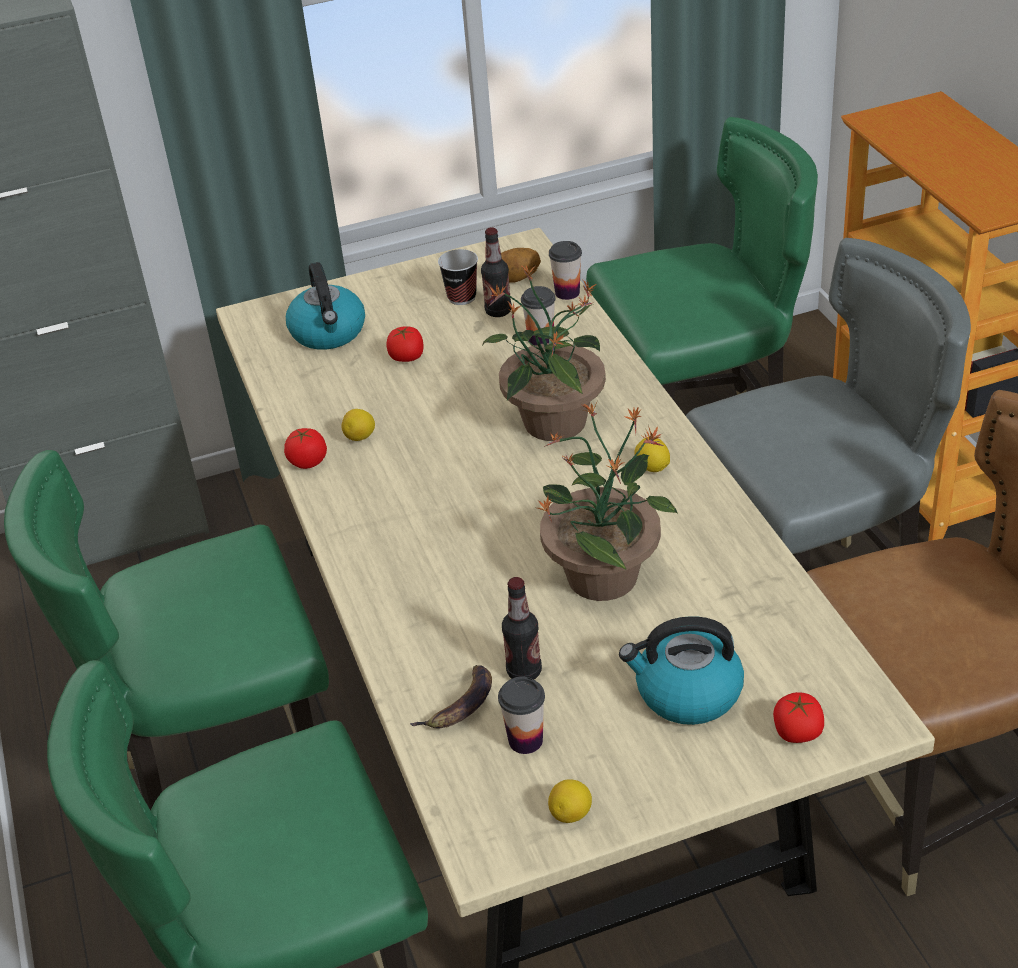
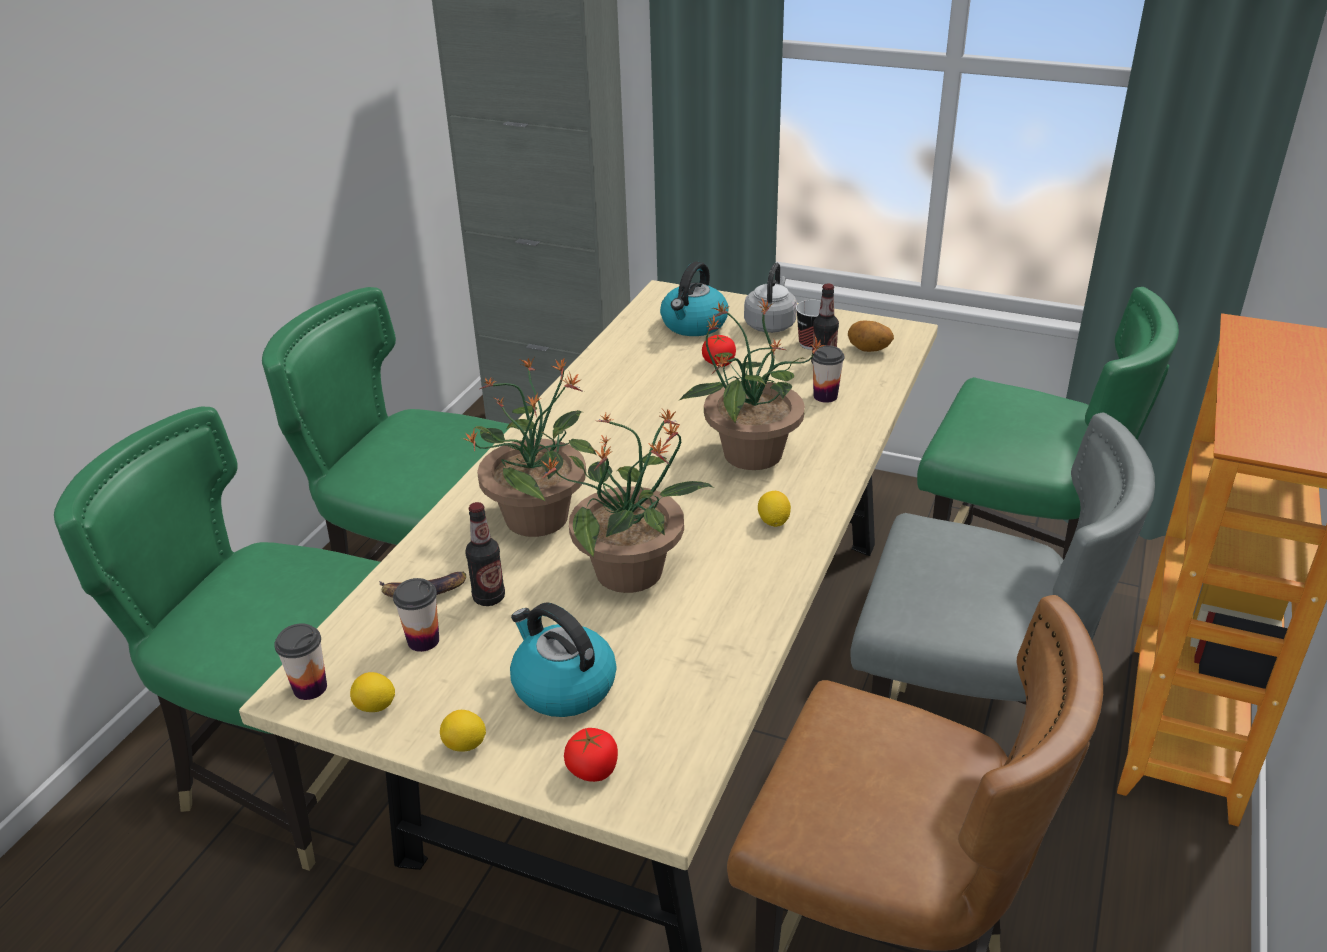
camera: 40 degrees right, 5 degrees down
(308, 461) = (566, 393): tomato -> none
(360, 437) = (617, 396): lemon -> lemon (465, 745)
(398, 297) = (770, 324): none -> grey kettle
(459, 581) = (538, 516): none -> potted plant
(567, 293) = (891, 375): cup -> cup (310, 688)

